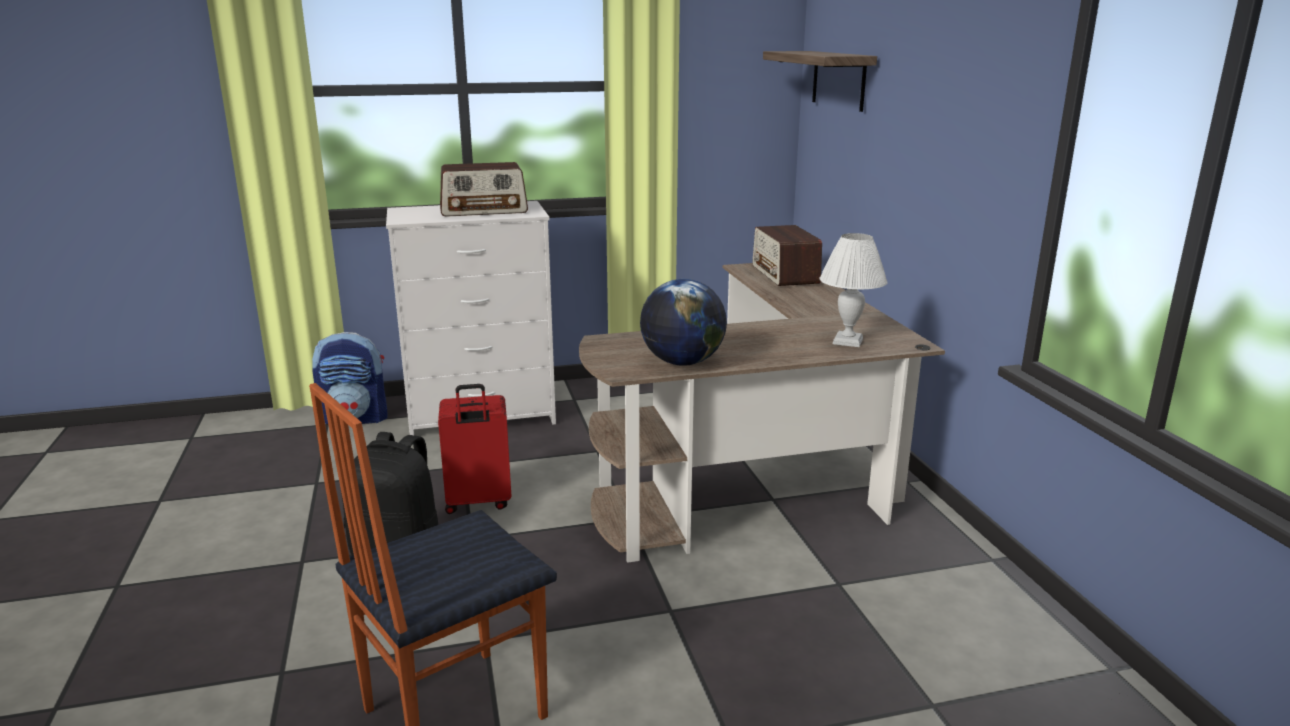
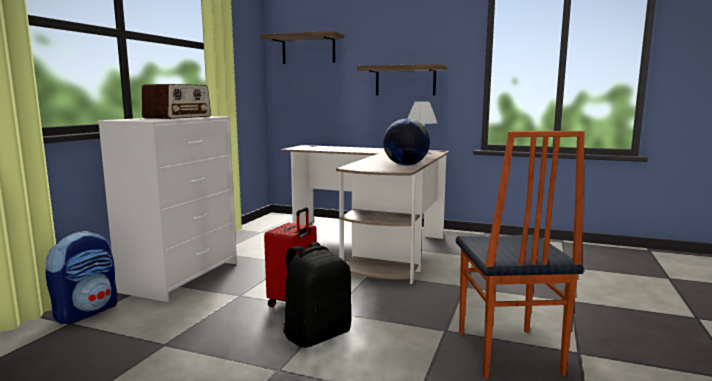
camera: 55 degrees left, 10 degrees down
(785, 274) = (320, 147): radio -> none
(938, 172) = (405, 81): none -> shelf

